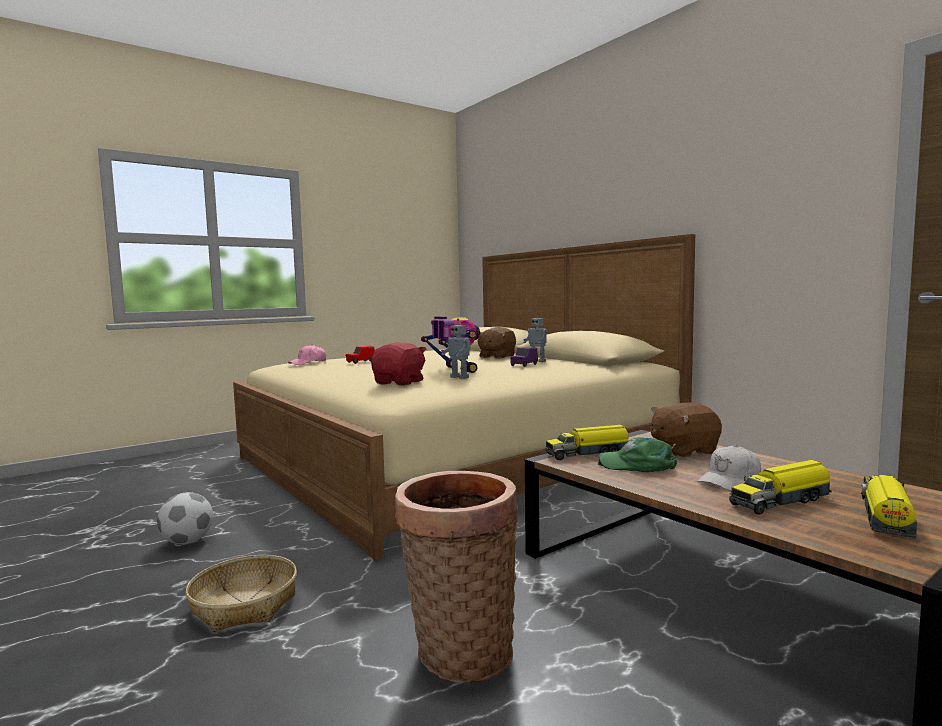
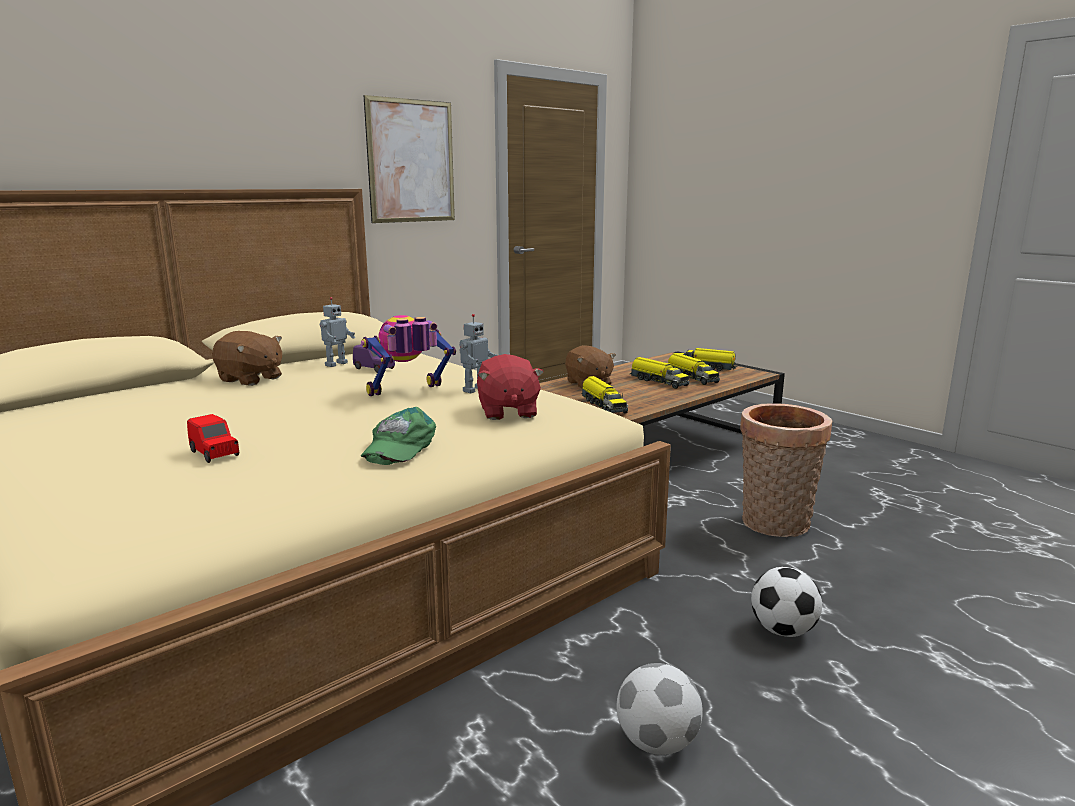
camera: 95 degrees left, 10 degrees up
(244, 605) = (783, 631): basket -> football
(308, 363) = (153, 504): pink cap -> none
(400, 382) = (507, 412): red plush toy -> red plush toy turned 120 degrees counterclockwise
(638, 465) = (631, 395): green cap -> green cap (398, 447)
(730, 480) = (658, 381): white cap -> toy truck
(760, 200) = (411, 161): none -> picture

